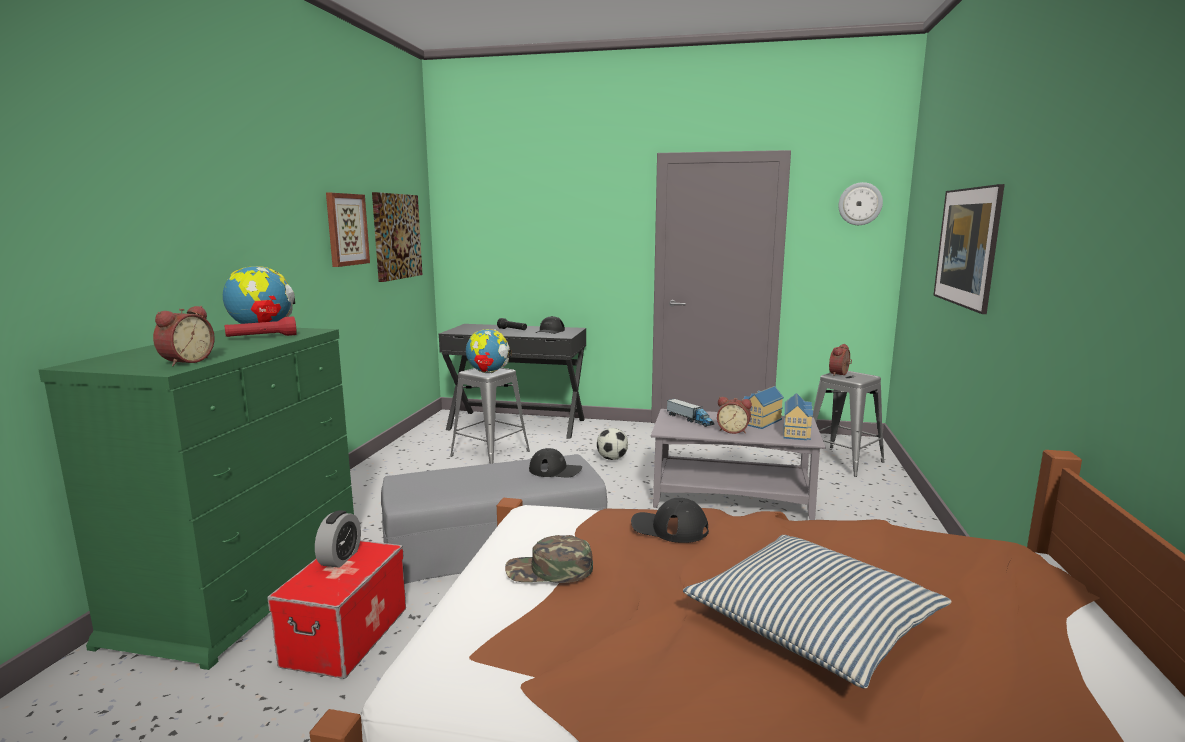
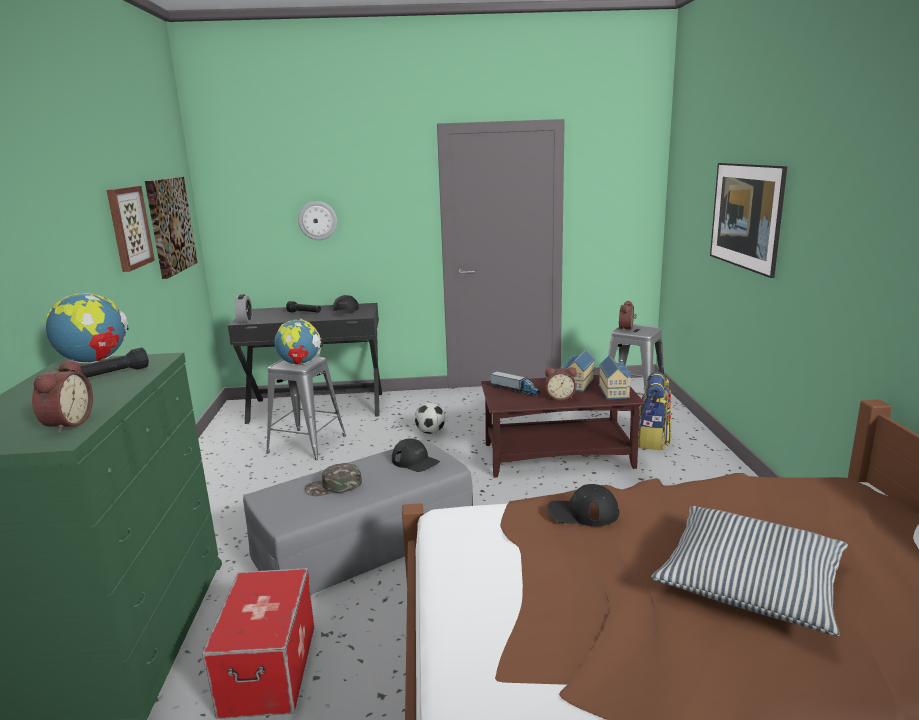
camera: 15 degrees left, 5 degrees up
(262, 337) = (111, 375): red flashlight -> black flashlight
(340, 558) = (252, 595): alarm clock -> alarm clock (245, 321)
(549, 570) = (507, 576): green cap -> green cap (334, 486)
(555, 470) = (415, 461): black cap -> black cap turned 45 degrees clockwise
(733, 497) = (558, 455): grey coffee table -> brown coffee table
(848, 498) = (653, 440): none -> backpack
(860, 204) = (627, 168): wall clock -> wall clock (317, 220)

